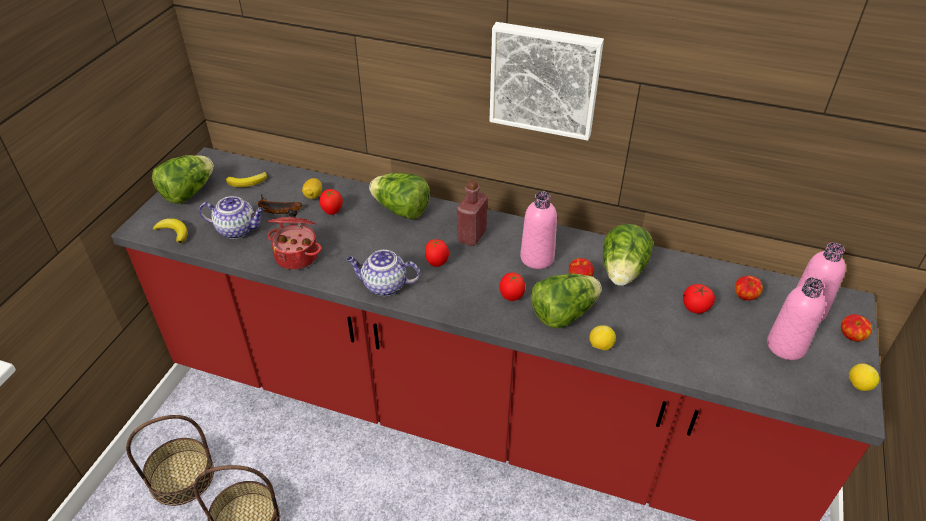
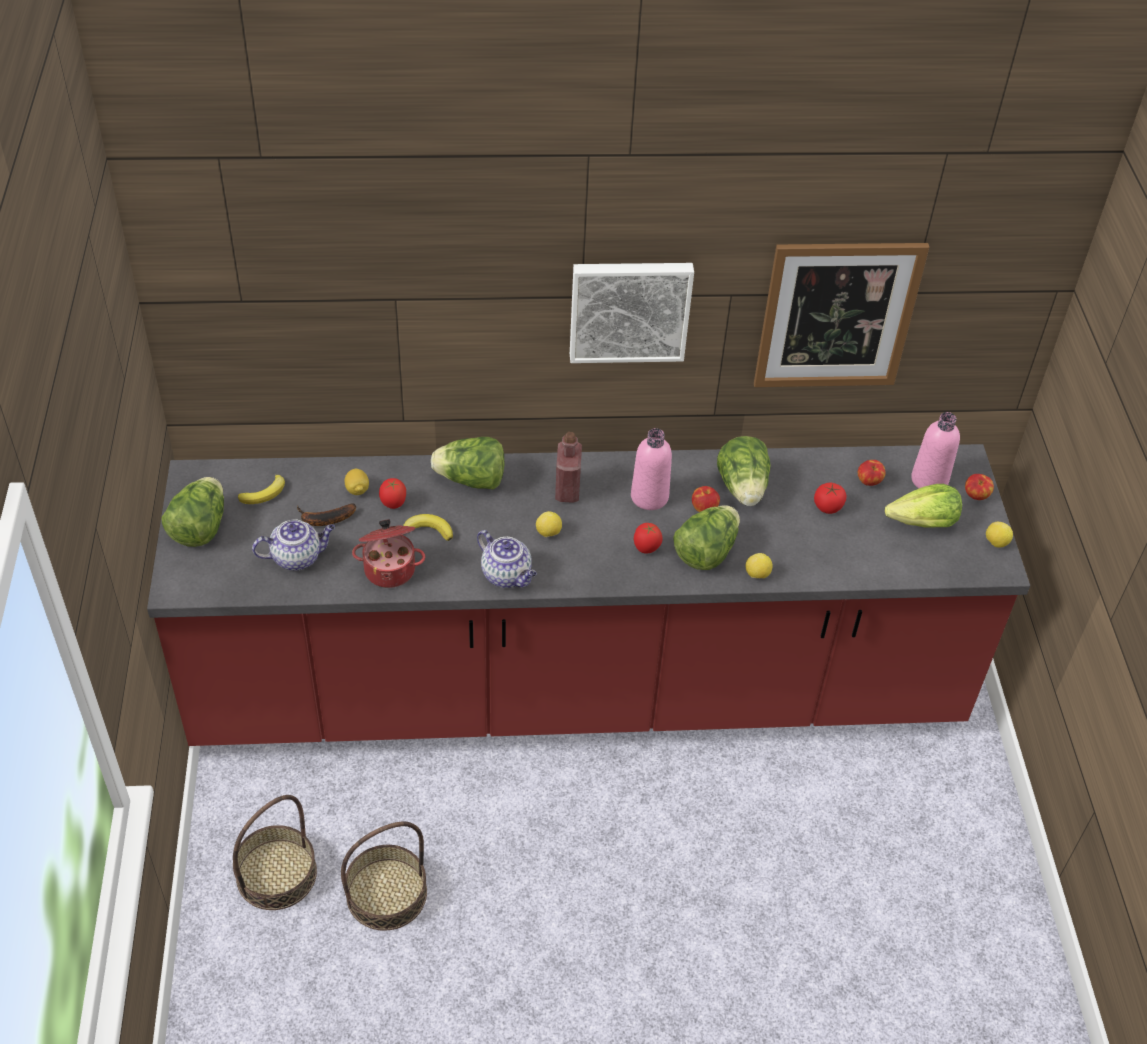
camera: 25 degrees left, 5 degrees up
(173, 232) = (222, 582): banana -> banana (428, 530)
(384, 286) = (507, 575): teapot -> teapot turned 120 degrees counterclockwise
(437, 263) = (548, 533): tomato -> lemon
(741, 123) = (837, 315): none -> picture
(786, 346) = (923, 523): pink bottle -> lettuce

